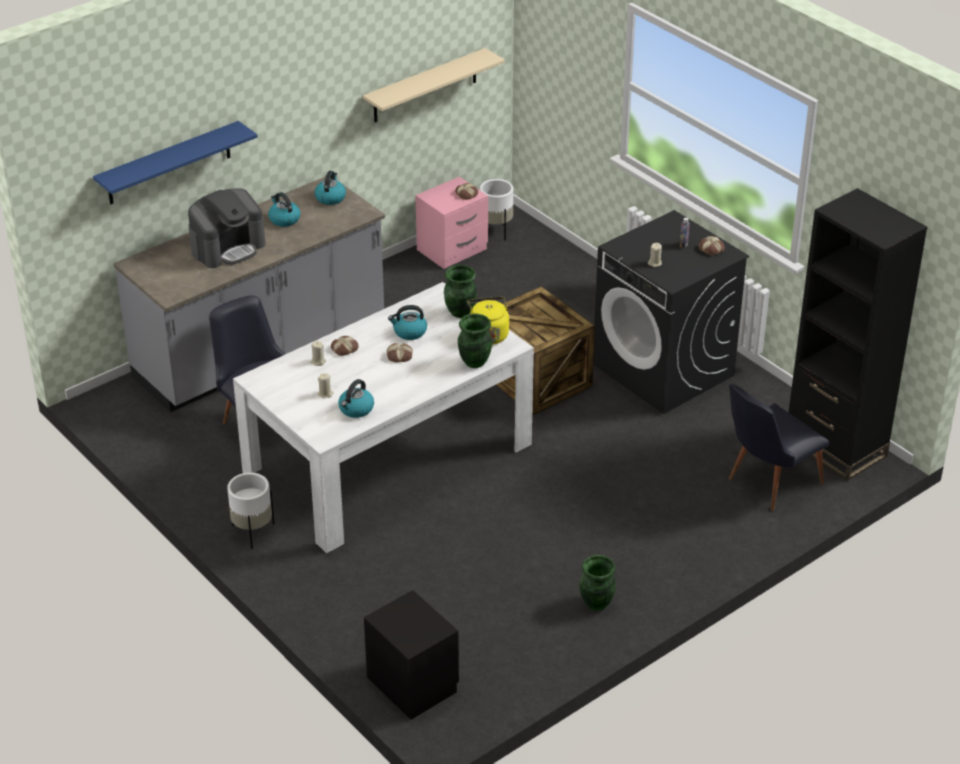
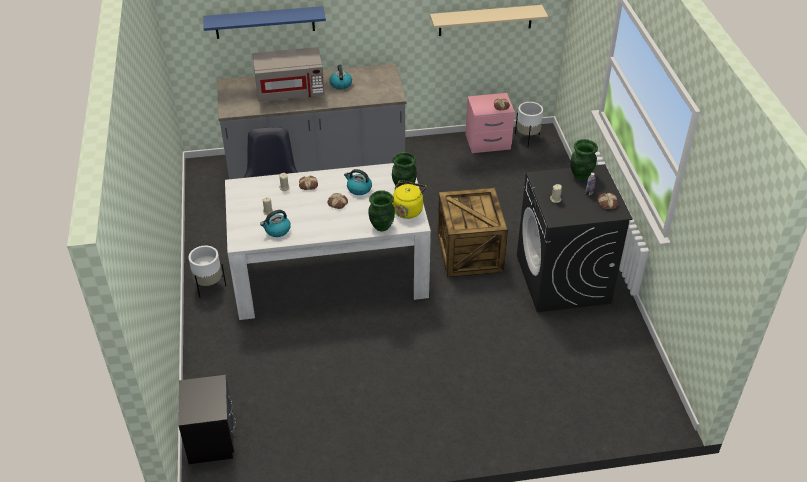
camera: 30 degrees right, 5 degrees up
(228, 248) = (290, 91): coffee machine -> grey microwave
(330, 198) = (382, 79): kettle -> none
(596, 603) = (376, 436): green vase -> green vase (580, 175)
(767, 483) = (571, 397): black chair -> none
(835, 447) = (645, 391): black bookcase -> none

